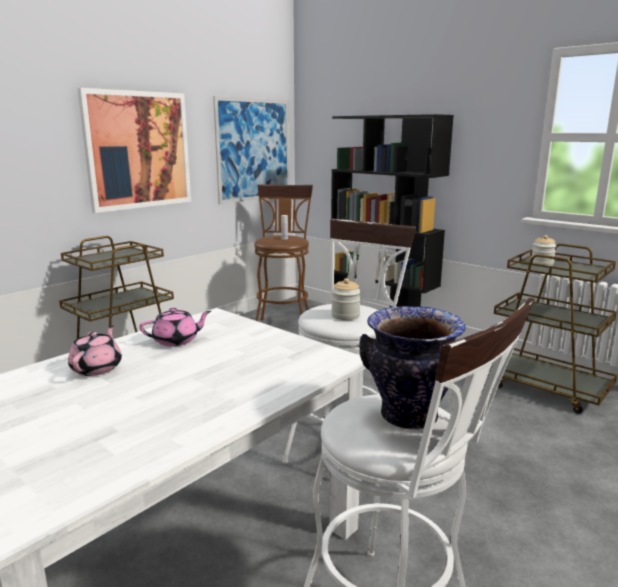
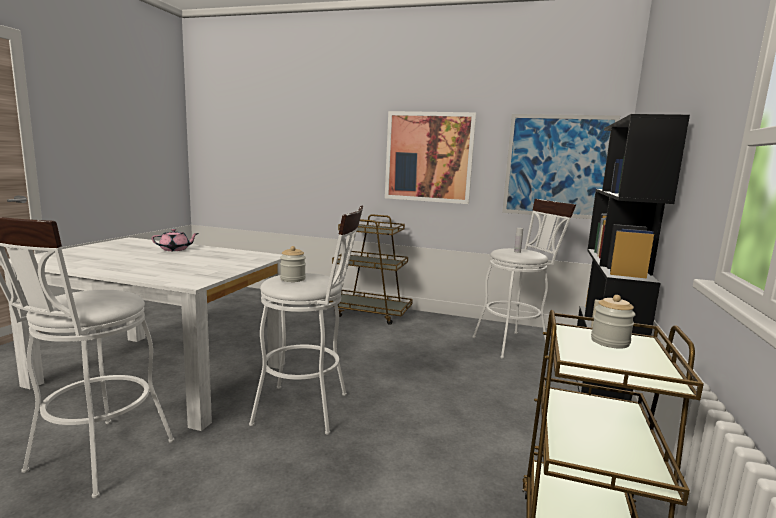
camera: 65 degrees right, 5 degrees down
(176, 341) = (220, 255): pink teapot -> none
(283, 326) = (514, 344): brown stool -> white stool
(409, 417) = (88, 301): vase -> none

